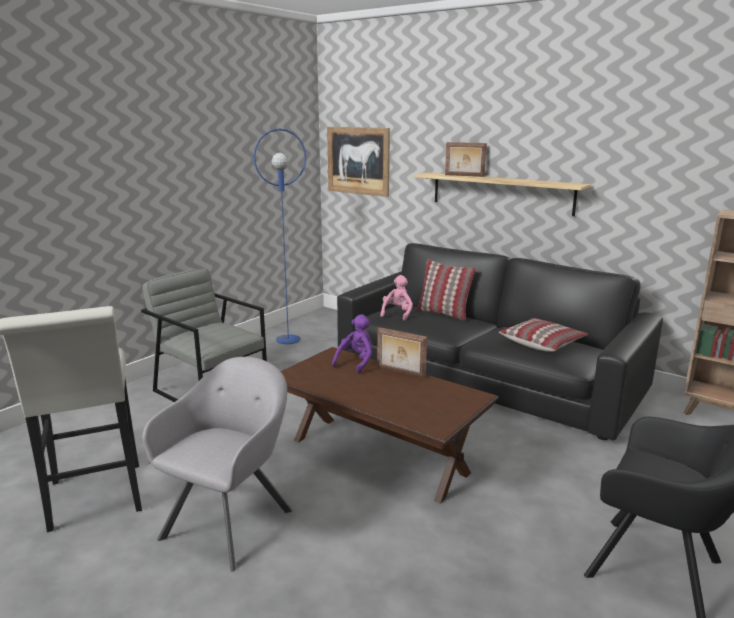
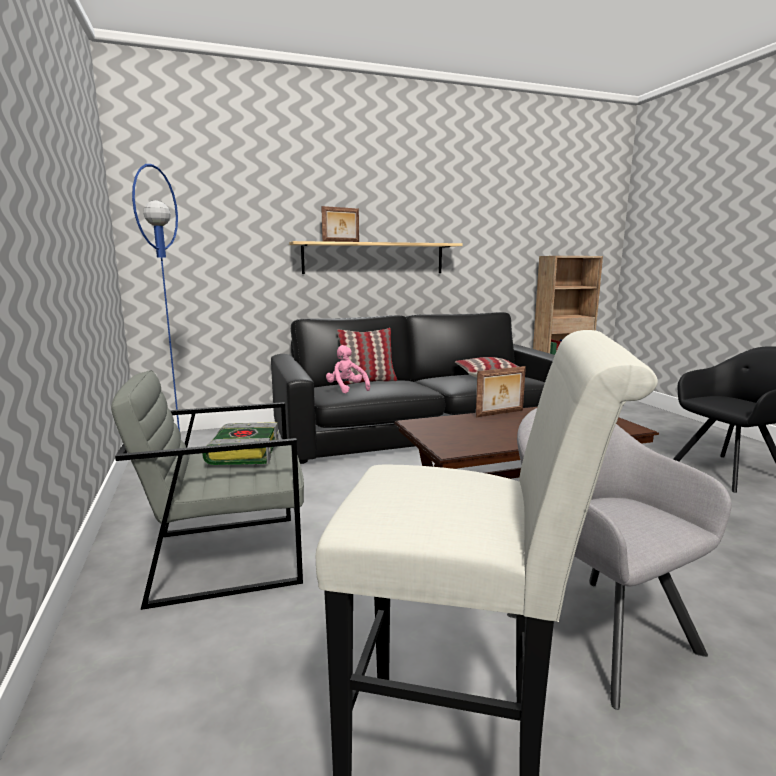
camera: 55 degrees left, 5 degrees down
(220, 330) = (243, 452): none -> book
(356, 362) = (454, 421): purple plush toy -> none
(358, 160) = (186, 232): picture -> none

